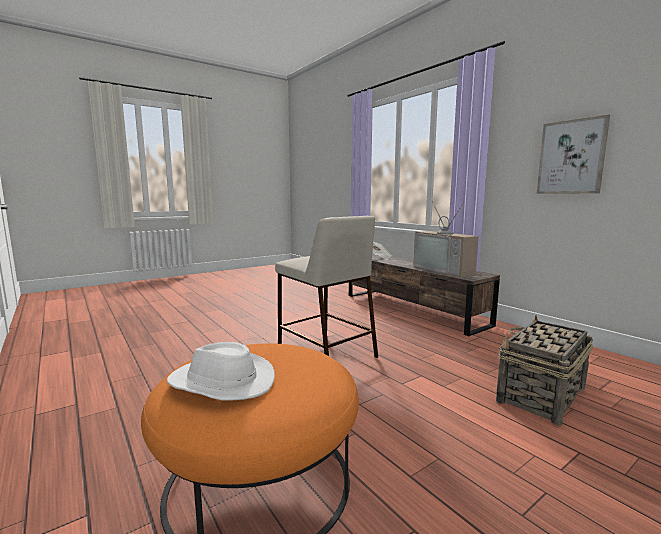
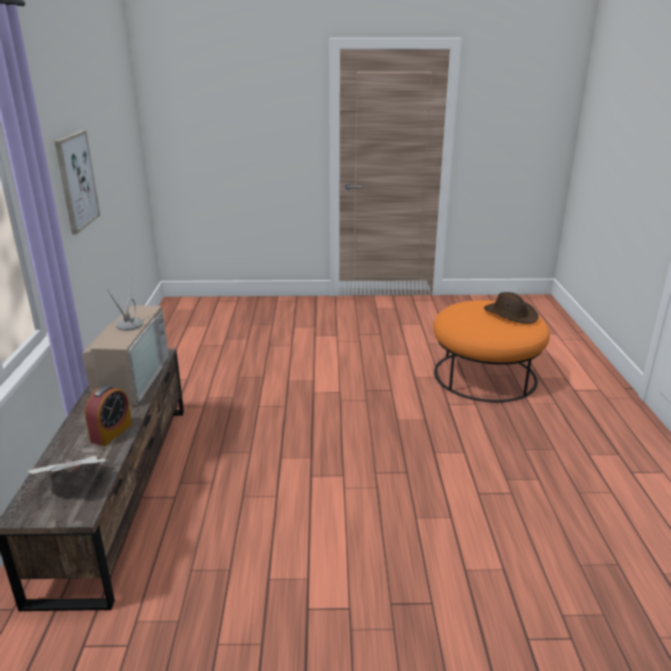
camera: 145 degrees left, 15 degrees up
(221, 382) = (510, 314): white hat -> brown hat
(325, 353) = (361, 448): beige stool -> none
(399, 263) = (111, 432): none -> alarm clock
(540, 395) = (267, 355): basket -> none

